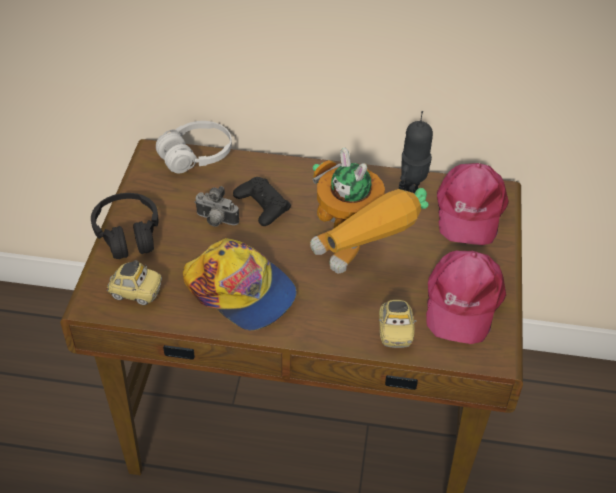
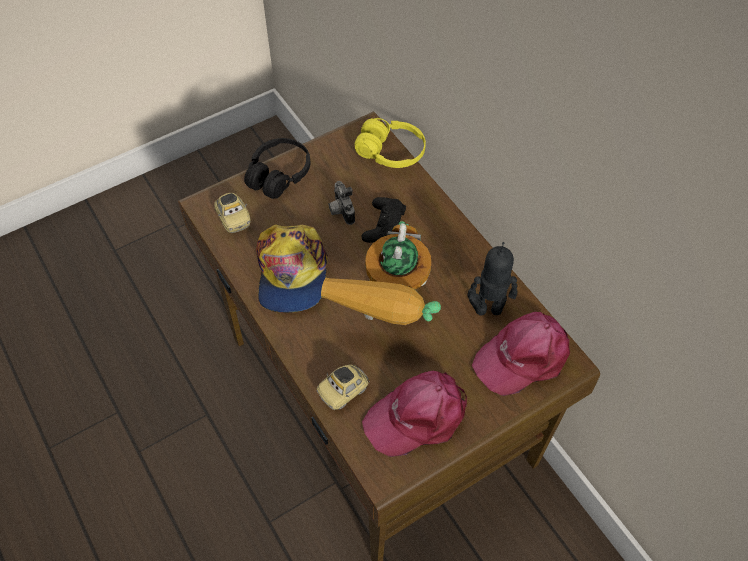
camera: 50 degrees right, 10 degrees up
(196, 156) = (391, 152): white headphones -> yellow headphones

